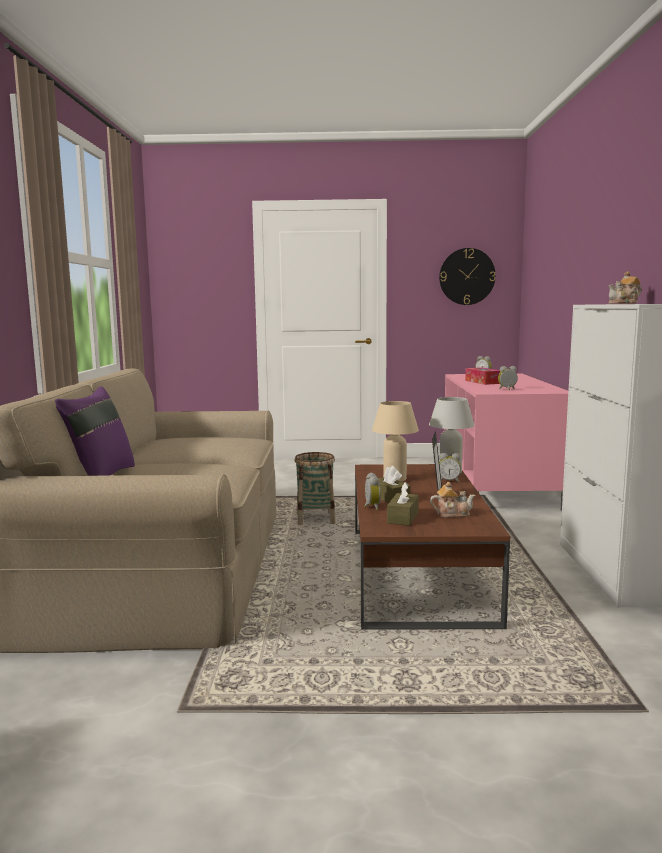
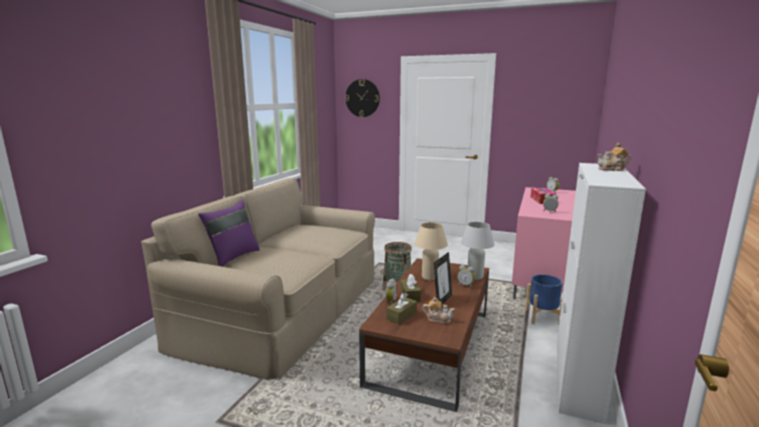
camera: 20 degrees right, 5 degrees up
(467, 276) = (555, 112): wall clock -> wall clock (362, 98)
(524, 524) = (542, 317): none -> blue planter

